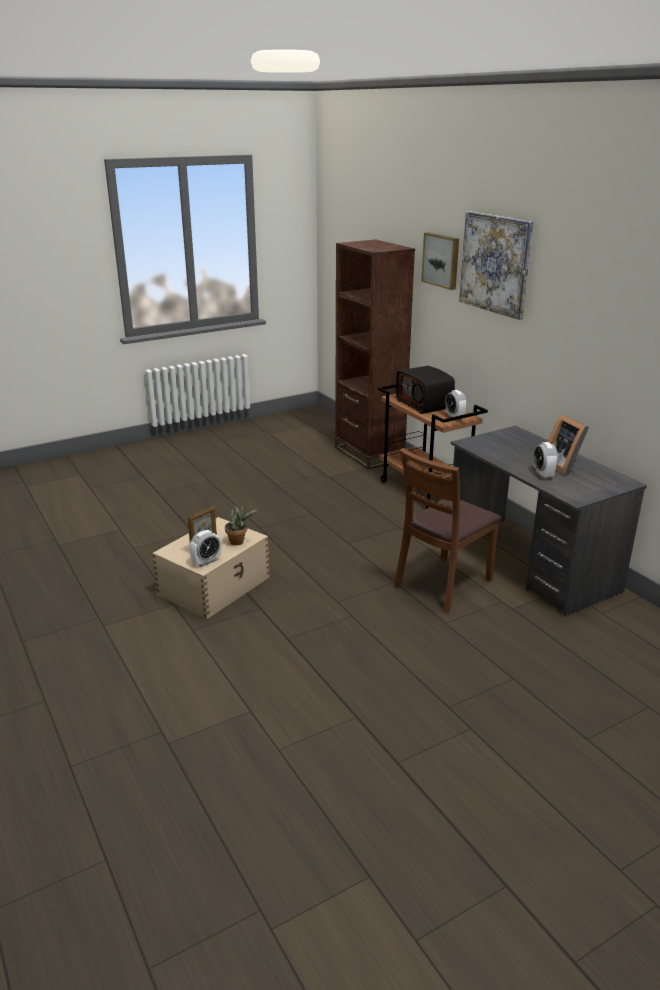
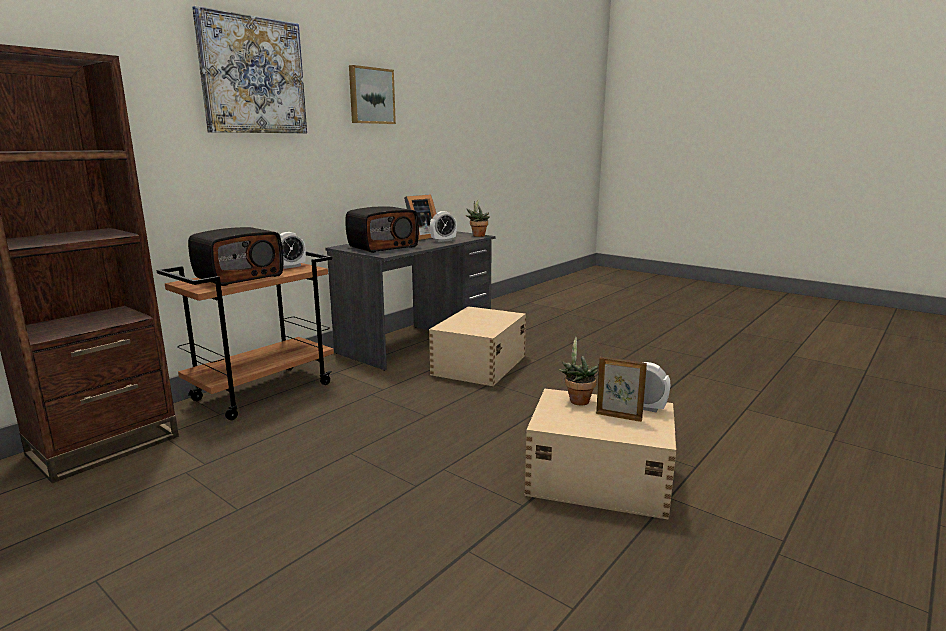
camera: 110 degrees left, 10 degrees down
(442, 260) = (148, 79): picture -> picture (371, 96)
(443, 584) = (478, 365): brown chair -> beige storage box
(509, 445) = (383, 247): none -> radio
(579, 498) = (478, 235): none -> potted plant

